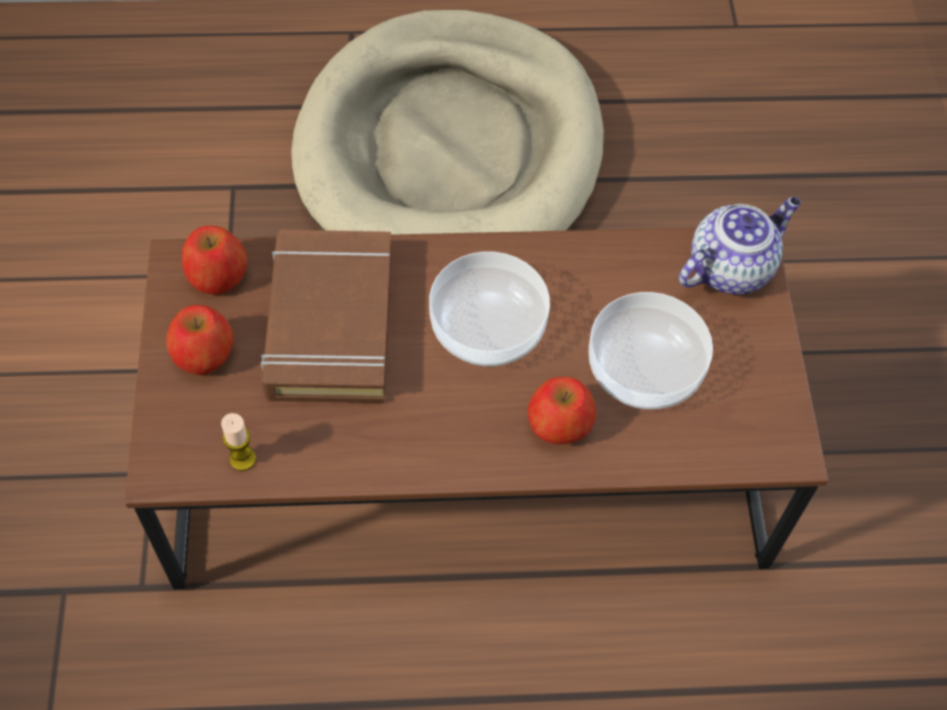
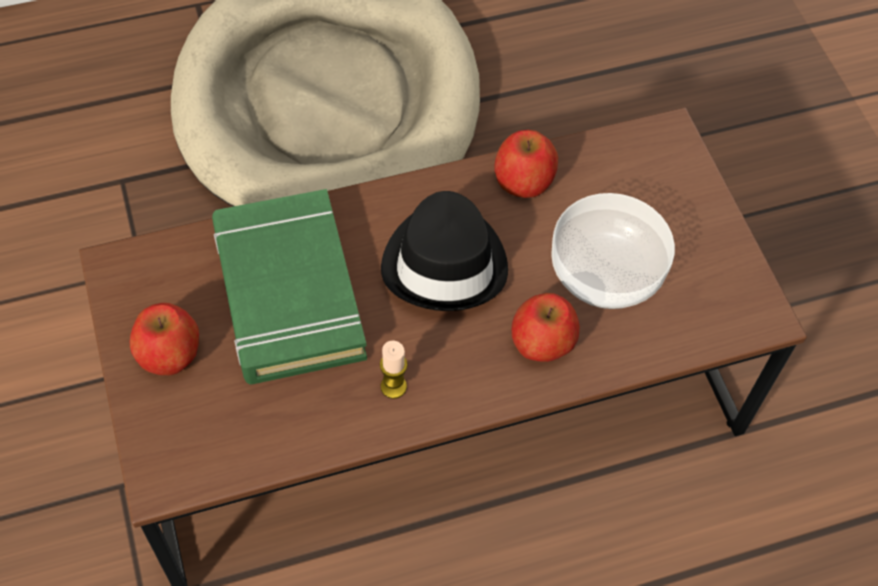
camera: 15 degrees left, 0 degrees up
(217, 275) = (159, 270): apple -> apple (524, 179)
(242, 459) = (241, 449): candle -> candle (393, 387)
(329, 323) = (288, 293): brown book -> green book
(489, 327) = (446, 262): bowl -> black hat
(730, 267) = (656, 155): teapot -> none

